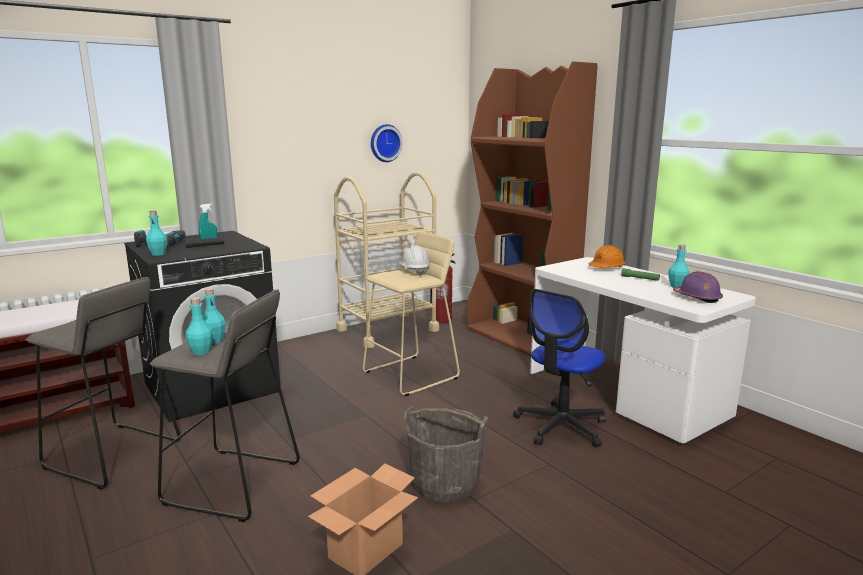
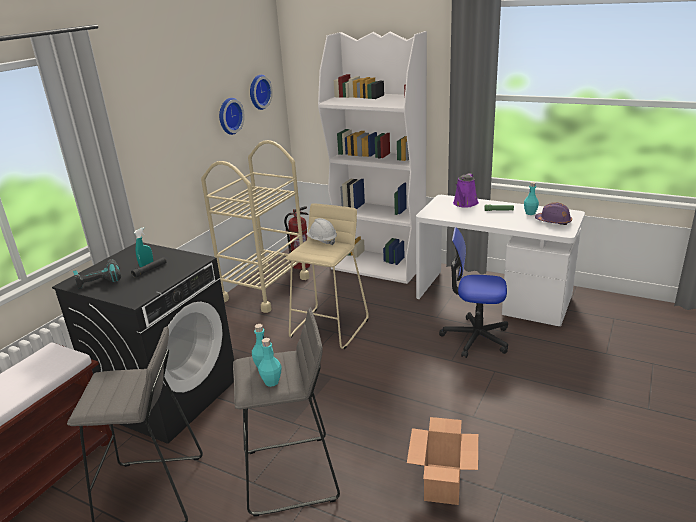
camera: 25 degrees left, 10 degrees up
(158, 254) = (122, 294): turquoise bottle -> none
(429, 128) = (258, 92): none -> wall clock
(445, 482) = (443, 411): grey bucket -> none
(521, 337) = (379, 266): brown bookcase -> white bookcase
(560, 426) = (475, 338): office chair -> office chair turned 90 degrees clockwise
(606, 267) = (464, 204): orange hard hat -> purple watering can

